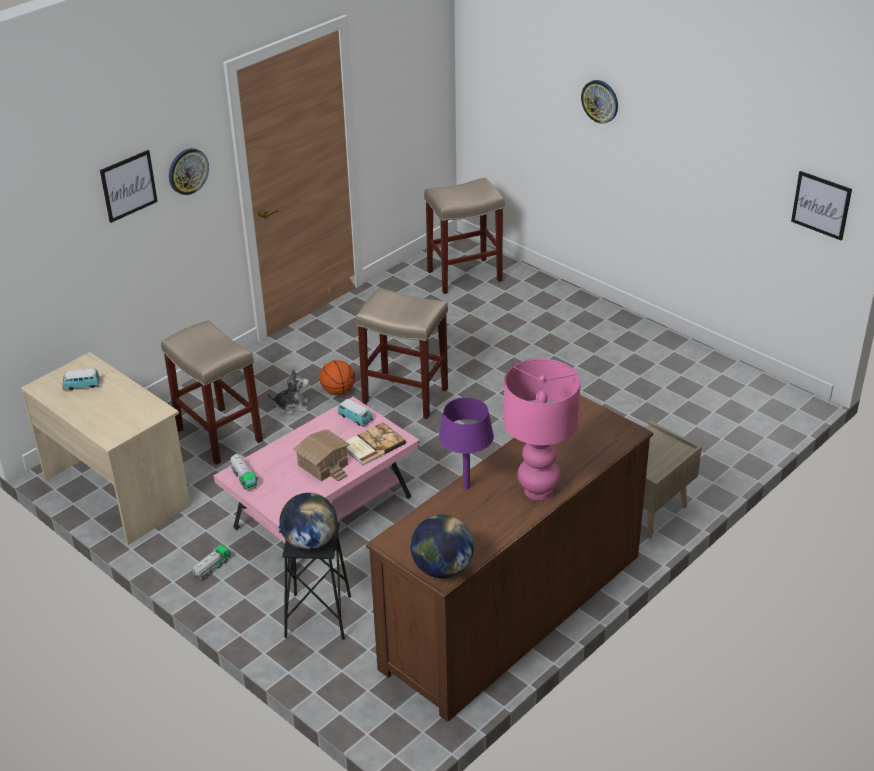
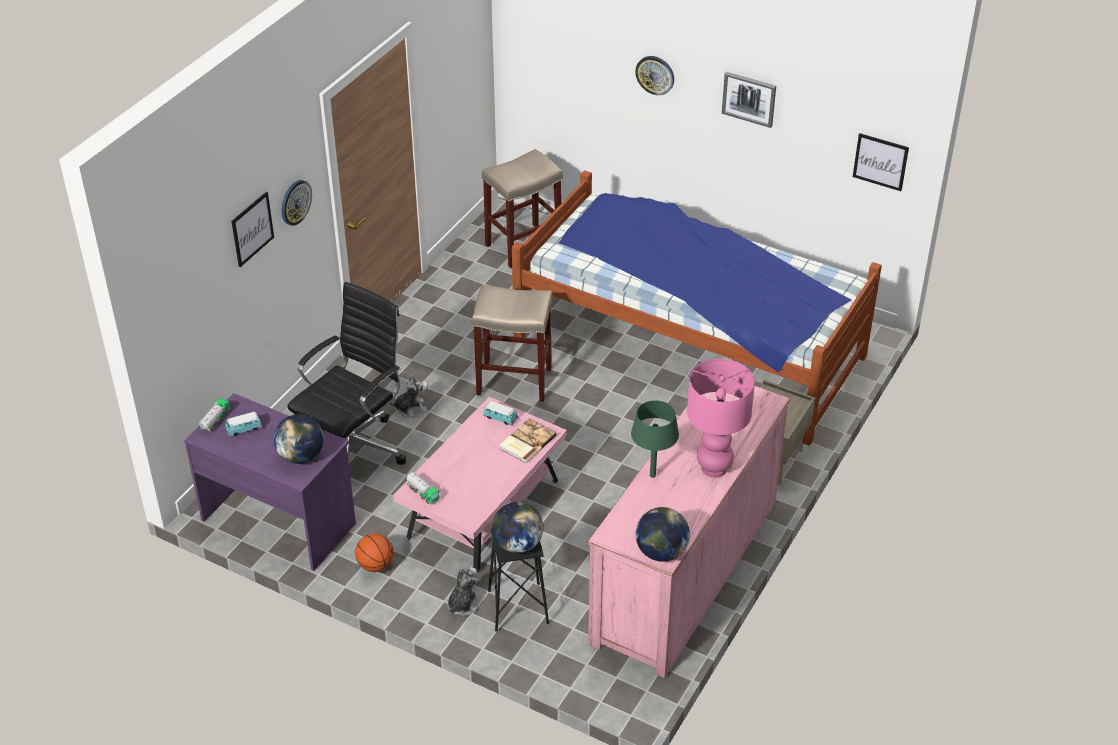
camera: 15 degrees left, 5 degrees up
(117, 491) = (279, 520): beige desk -> purple desk
(124, 418) = (301, 456): none -> globe
(212, 568) = (402, 580): toy truck -> toy truck (215, 421)
(220, 436) = (354, 449): beige stool -> black office chair
(262, 604) = (462, 604): none -> plush toy
(323, 464) = (490, 468): toy house -> none
(338, 391) = (448, 386): basketball -> basketball (375, 565)
(466, 487) = (653, 475): purple table lamp -> green table lamp
(513, 611) = (685, 571): brown dresser -> pink dresser
(599, 387) = (689, 345): none -> bed
(689, 129) = (749, 98): none -> picture

